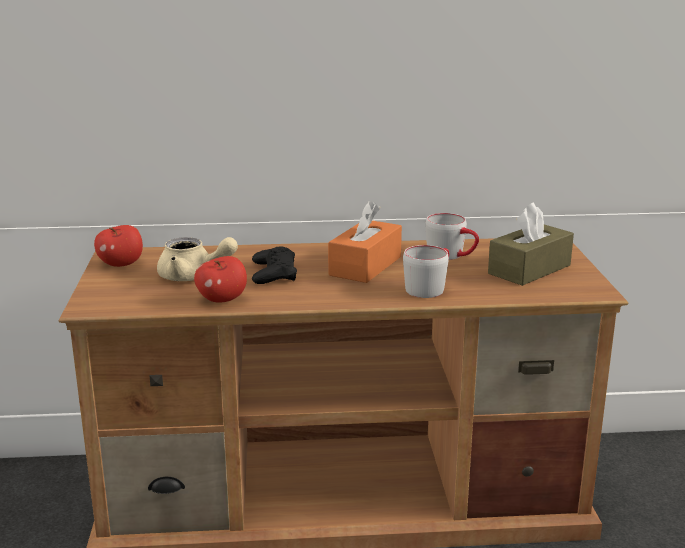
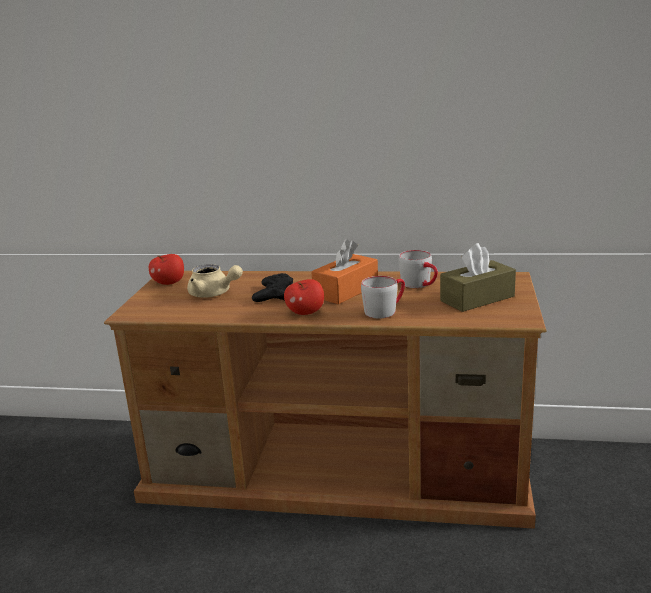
camera: 15 degrees right, 0 degrees up
(222, 300) = (223, 313): apple -> apple (305, 313)

